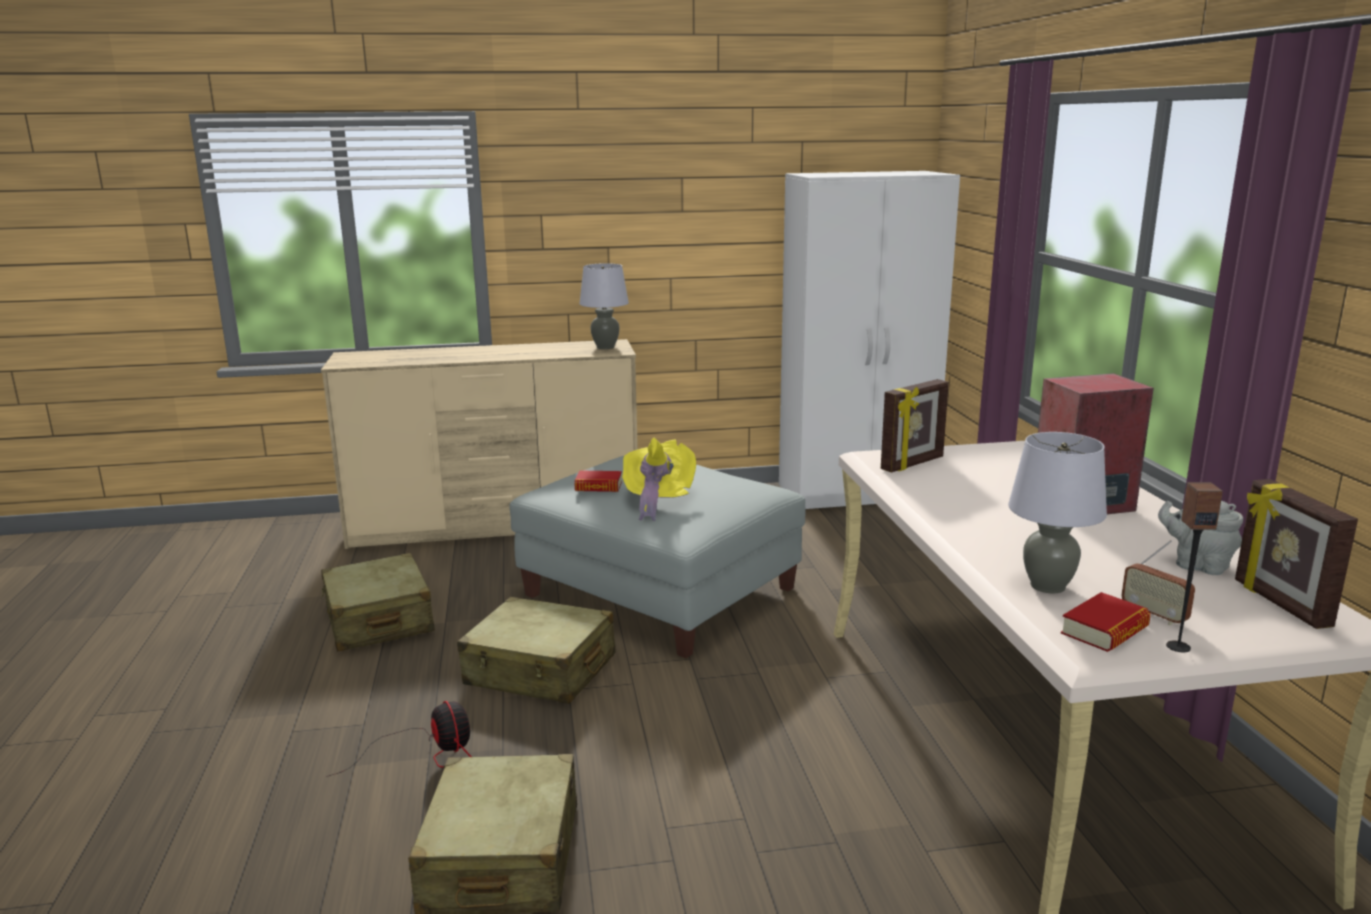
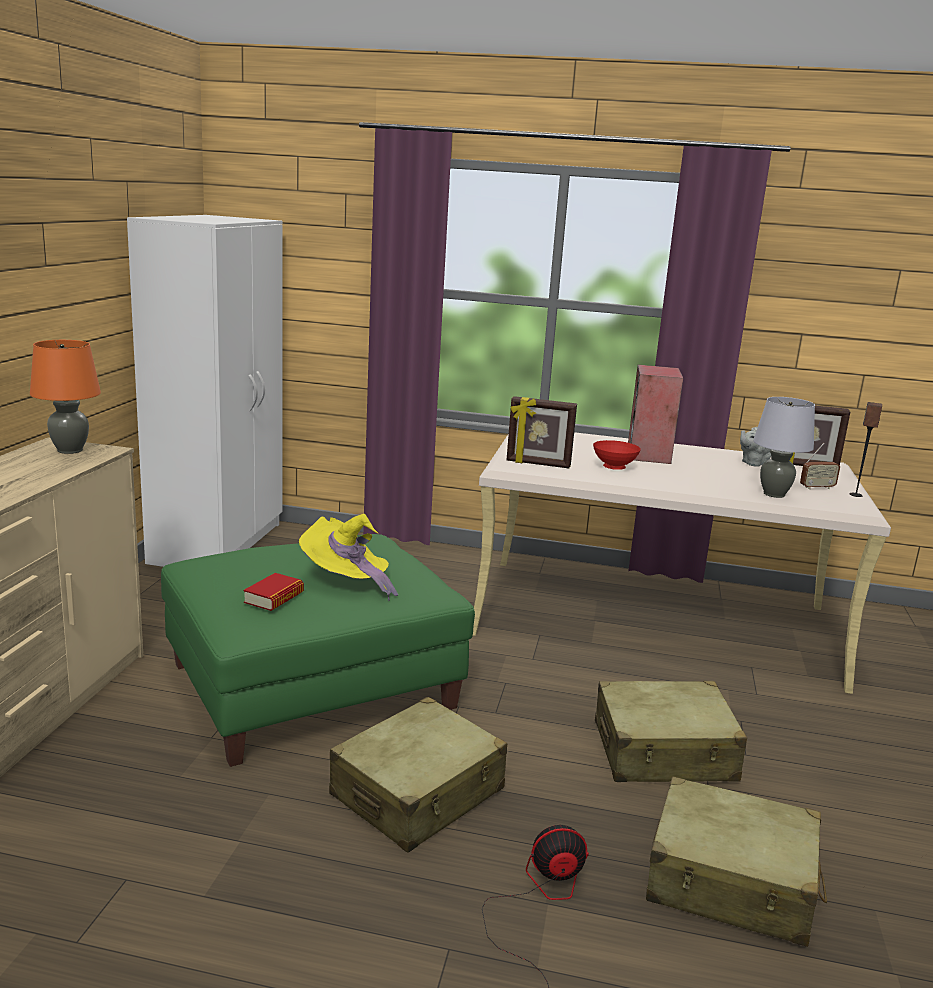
camera: 70 degrees left, 0 degrees up
(379, 621) = (177, 901): beige suitcase -> beige suitcase (664, 752)
(605, 347) = (70, 450): grey table lamp -> orange table lamp
(661, 591) = (313, 685): grey ottoman -> green ottoman
(913, 464) = (538, 464): picture frame -> picture frame turned 120 degrees clockwise
(973, 494) = (614, 468): none -> red bowl
(1104, 630) = (835, 501): book -> none

